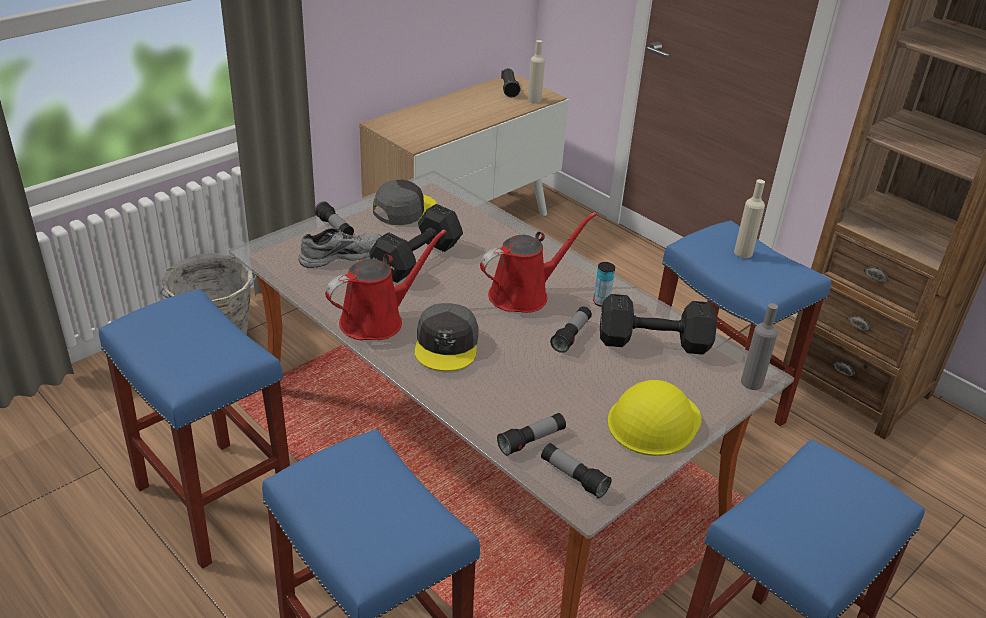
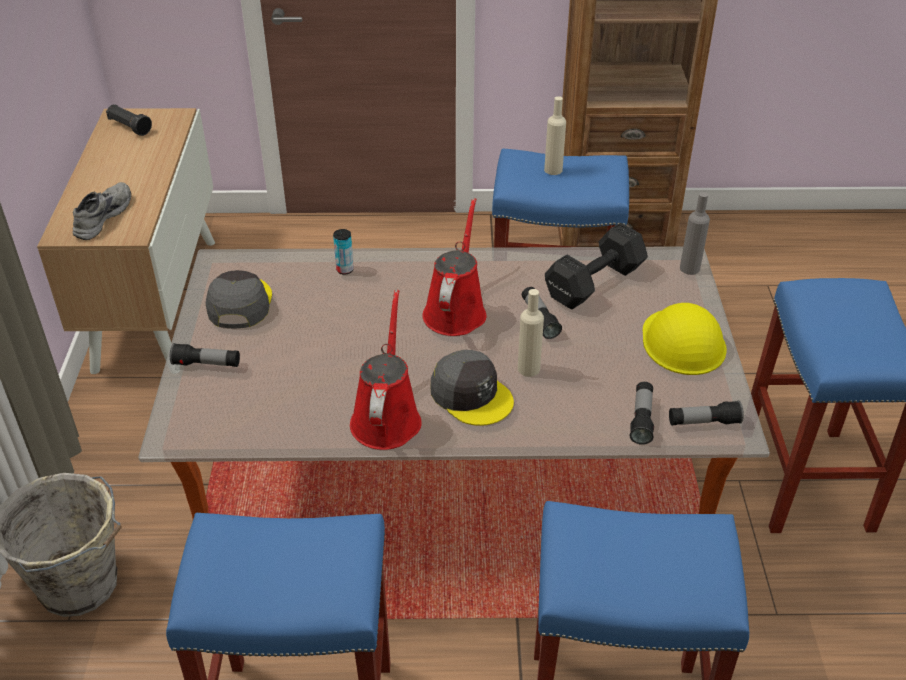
camera: 45 degrees left, 5 degrees up
(341, 254) = (256, 384): grey shoe -> grey shoe (101, 216)
(414, 260) = (327, 343): black dumbbell -> none
(534, 100) = (171, 126): beige bottle -> beige bottle (528, 369)
(601, 302) = (516, 277): can -> can (345, 270)

